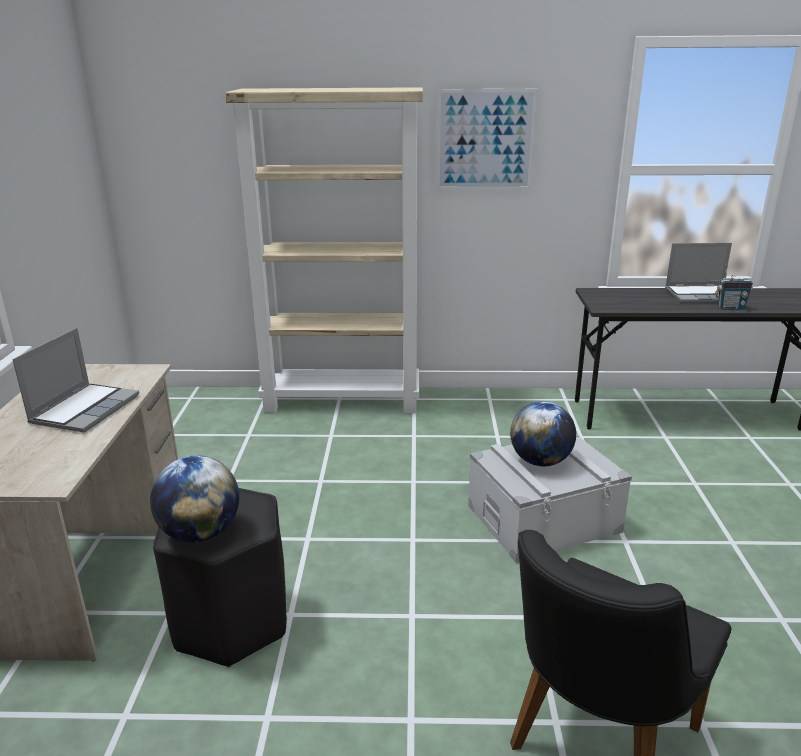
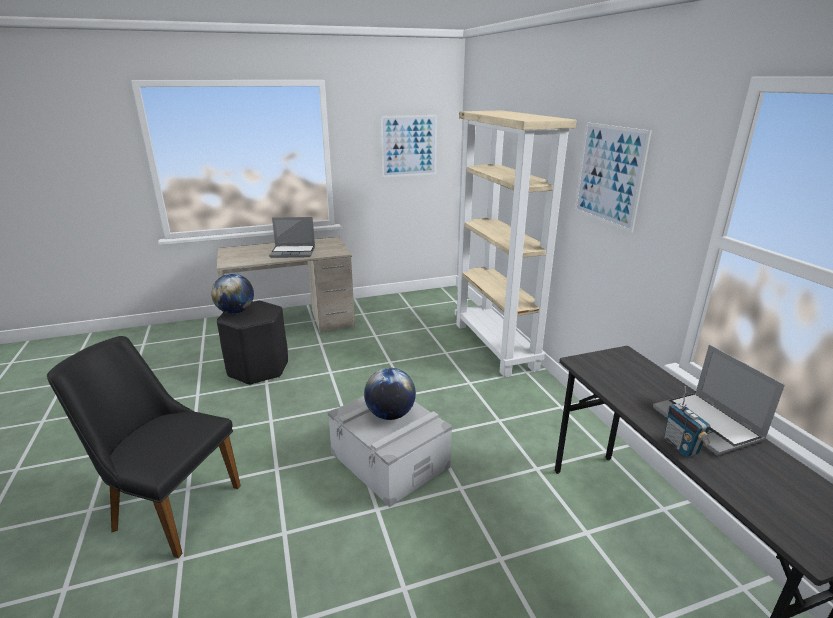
camera: 70 degrees right, 0 degrees up
(57, 168) = (409, 146): none -> picture

